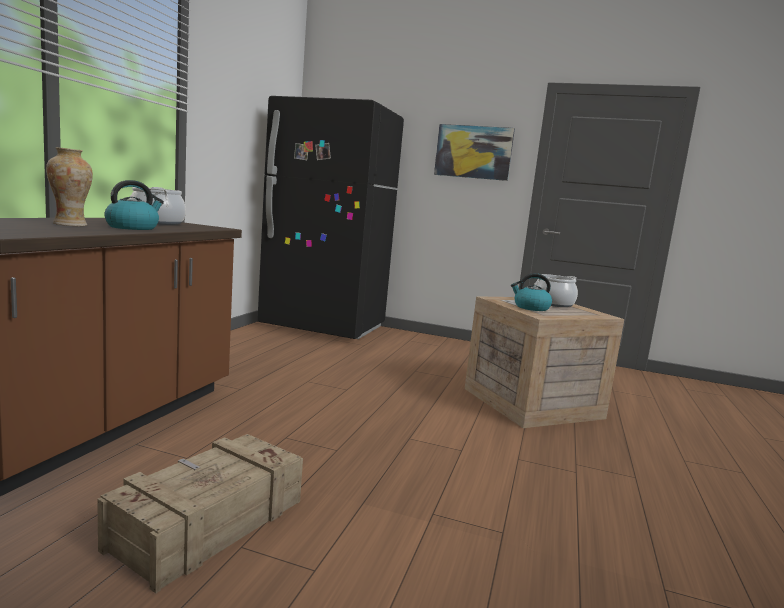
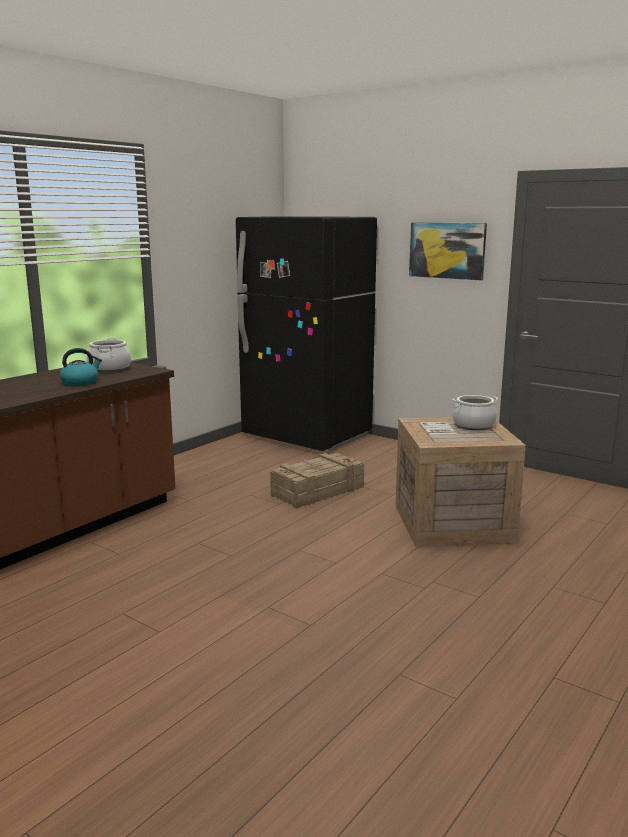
camera: 20 degrees right, 5 degrees up
(70, 225) = (38, 384): vase -> none
(207, 524) = (109, 598): crate -> crate (317, 491)
(531, 308) = (436, 432): kettle -> none

